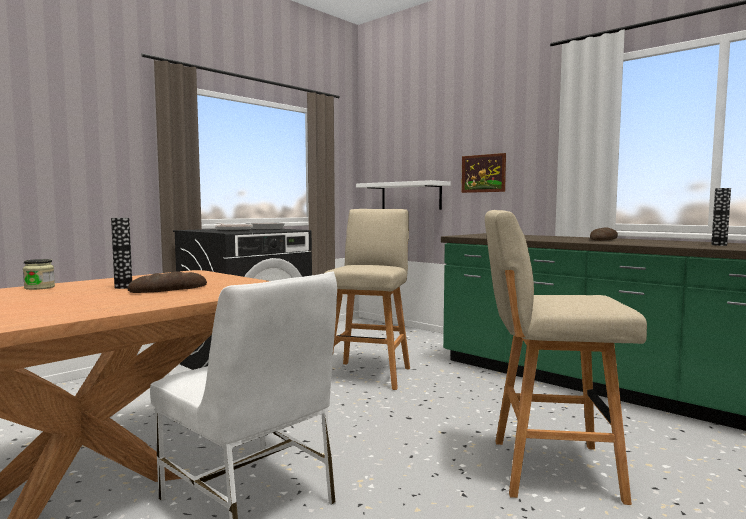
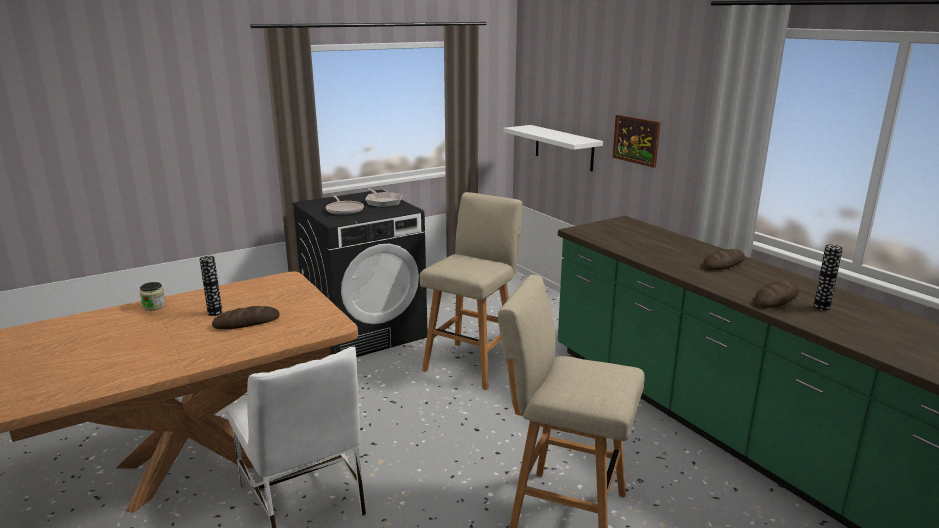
camera: 15 degrees right, 15 degrees up
(678, 244) = (776, 299): none -> bread

